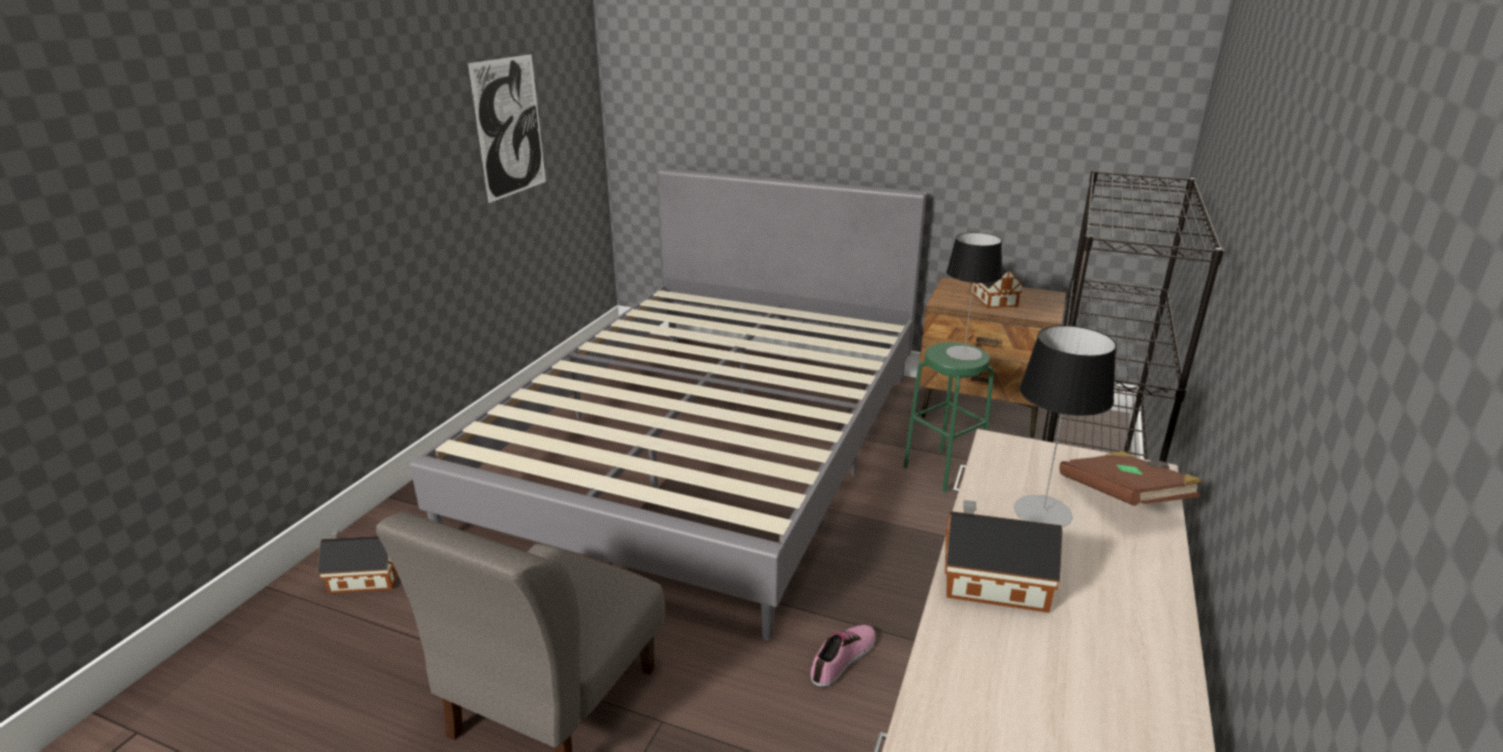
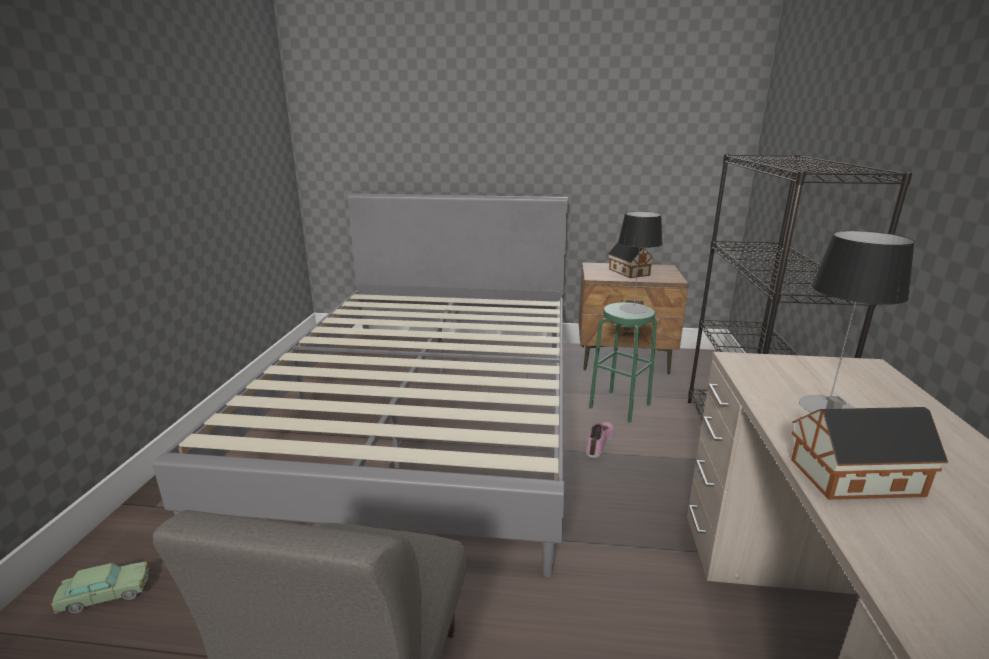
camera: 15 degrees left, 5 degrees down
(363, 577) = (105, 595): toy house -> toy car
(510, 127) = (220, 150): picture -> none
(843, 659) = (624, 580): shoe -> shoe (600, 442)
(1123, 498) = (874, 388): brown book -> none

